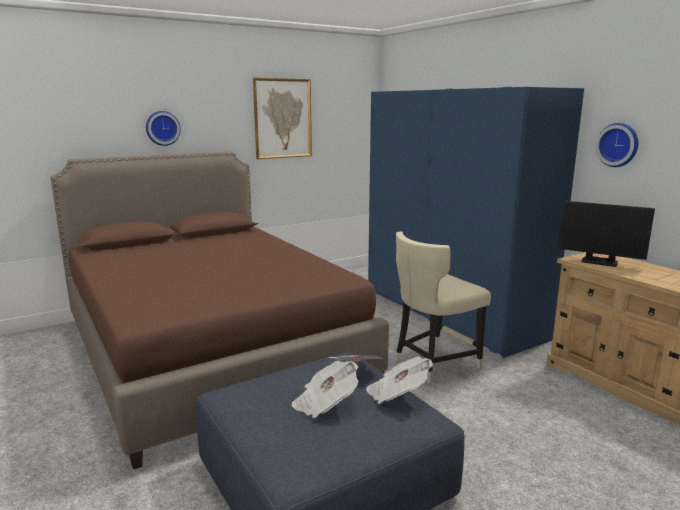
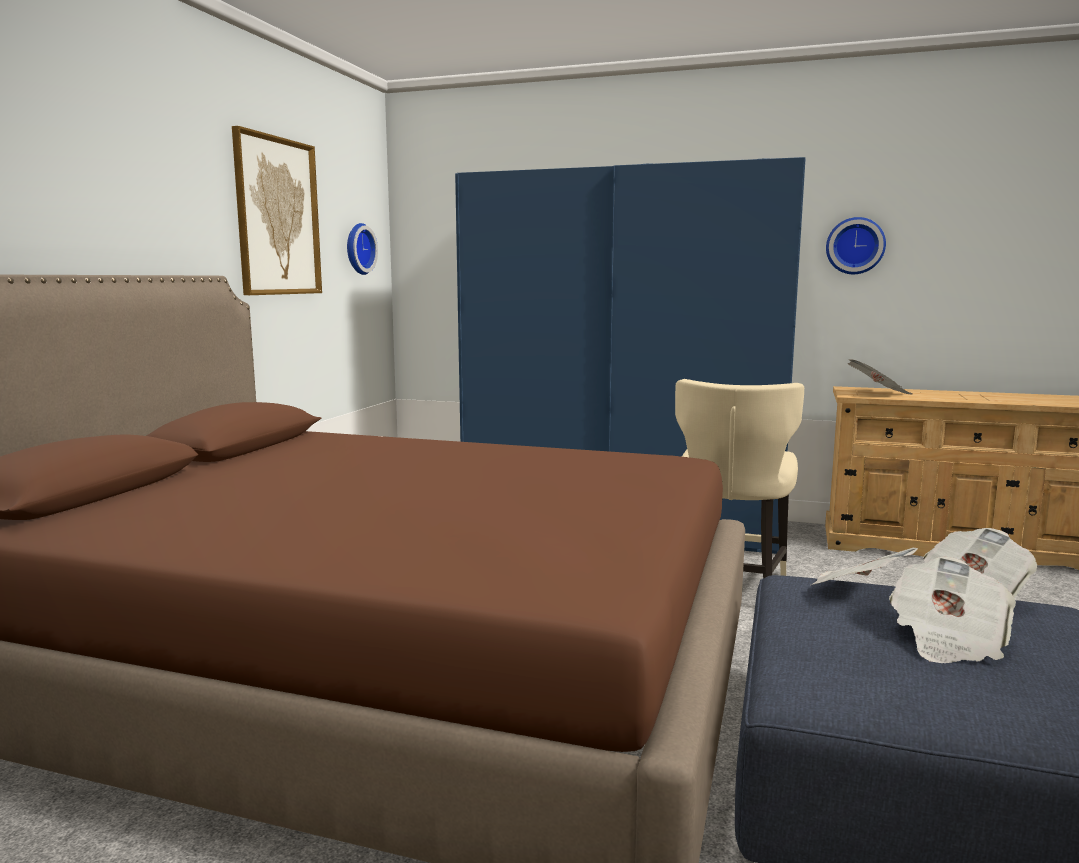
camera: 40 degrees left, 5 degrees down
(162, 128) = (78, 212): wall clock -> wall clock (358, 249)
(599, 262) = (878, 394): monitor -> newspaper

